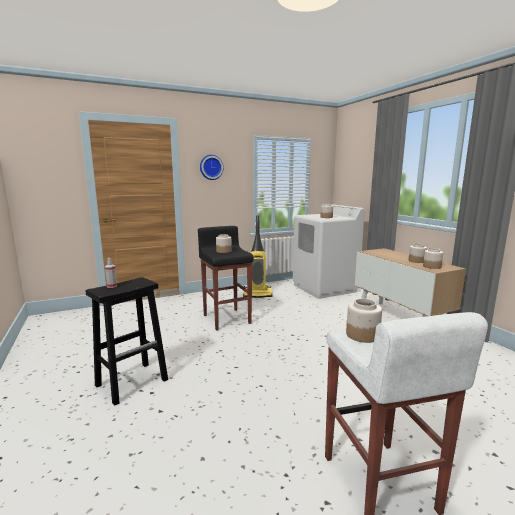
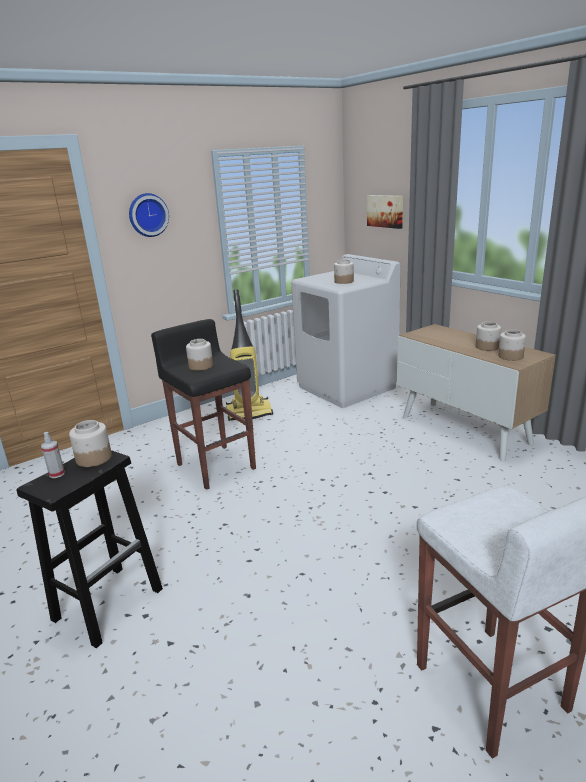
camera: 10 degrees left, 10 degrees up
(358, 178) = (385, 211): none -> picture
(362, 335) = (466, 517): jar -> jar (93, 458)

